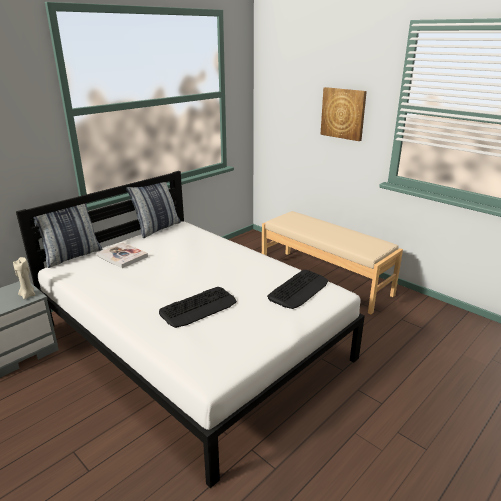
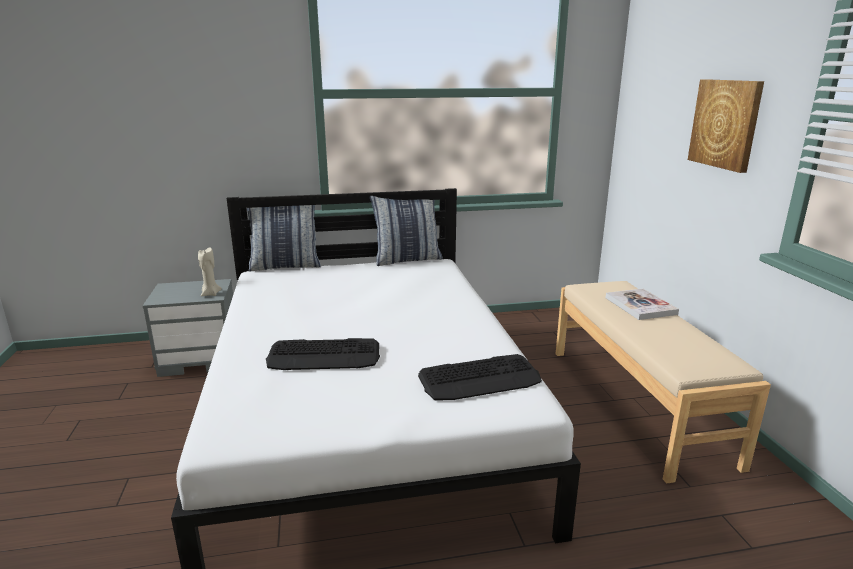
camera: 35 degrees right, 5 degrees down
(122, 256) = (329, 278): book -> book (640, 306)

